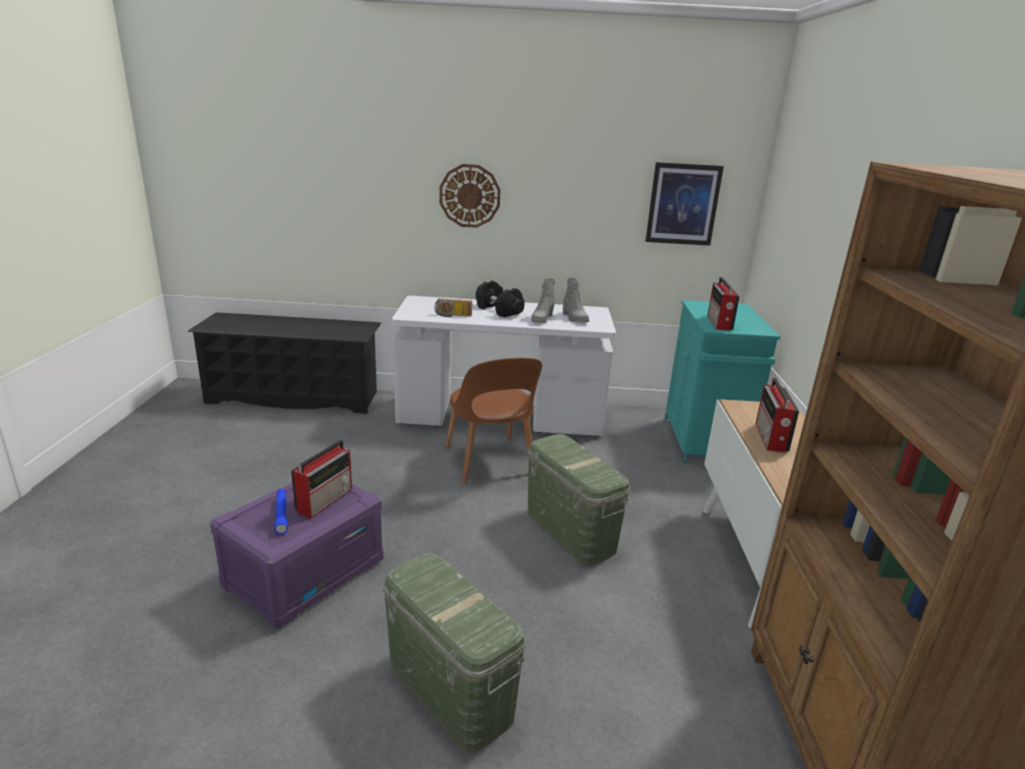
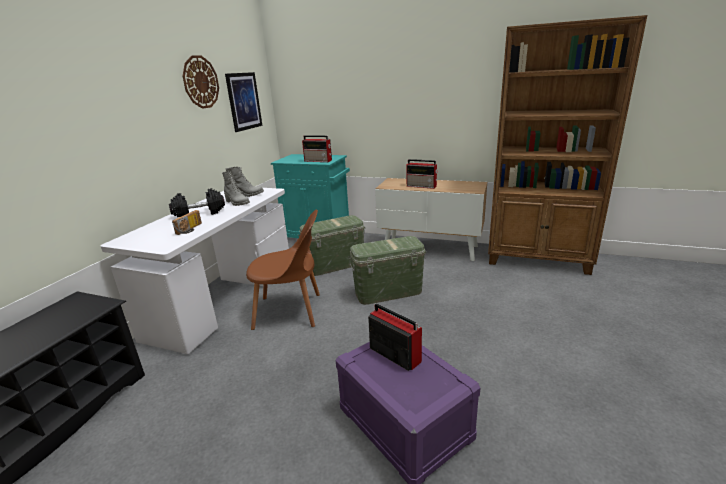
camera: 70 degrees left, 0 degrees up
(281, 515) = (413, 379): blue flashlight -> none
(450, 689) = (524, 353): green storage box -> green storage box (335, 265)
(470, 196) = (118, 124): wall clock -> wall clock (200, 82)

